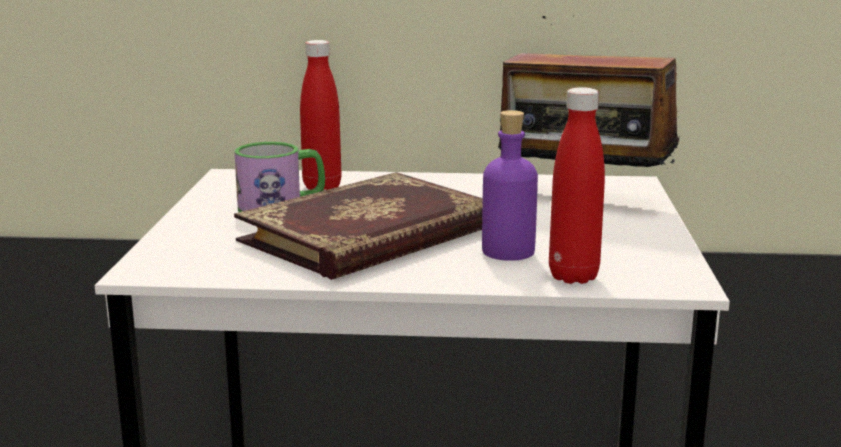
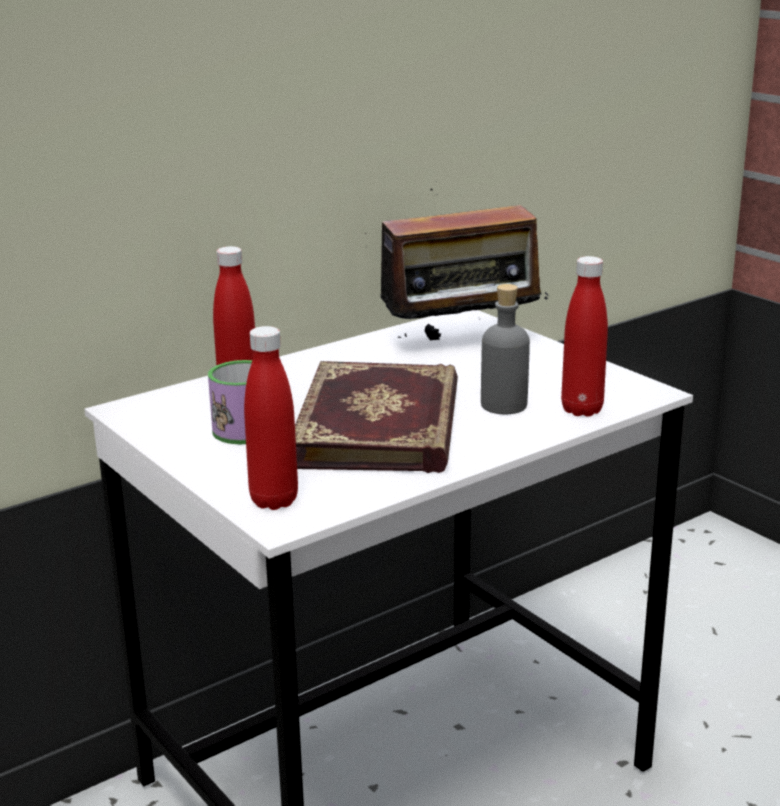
camera: 40 degrees left, 5 degrees up
(174, 256) = (274, 501): none -> red bottle
(508, 251) = (504, 405): purple bottle -> grey bottle

